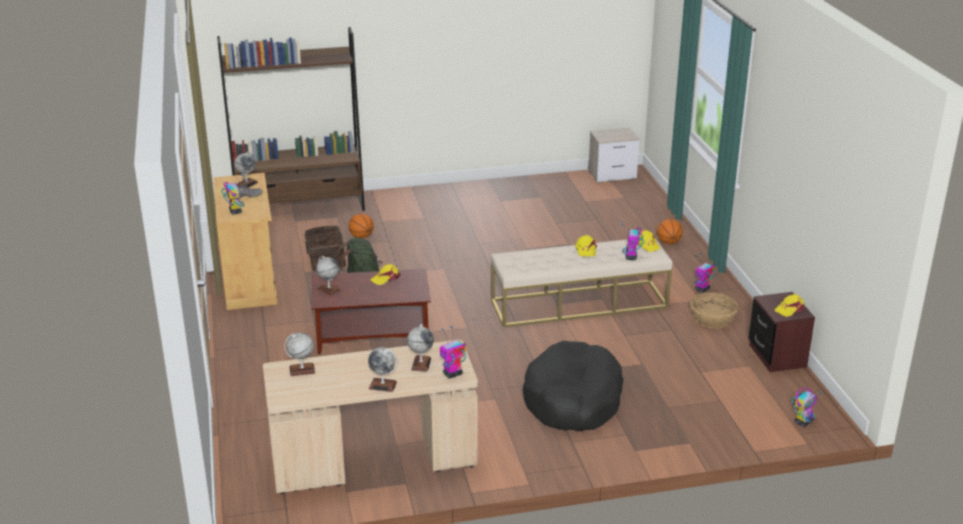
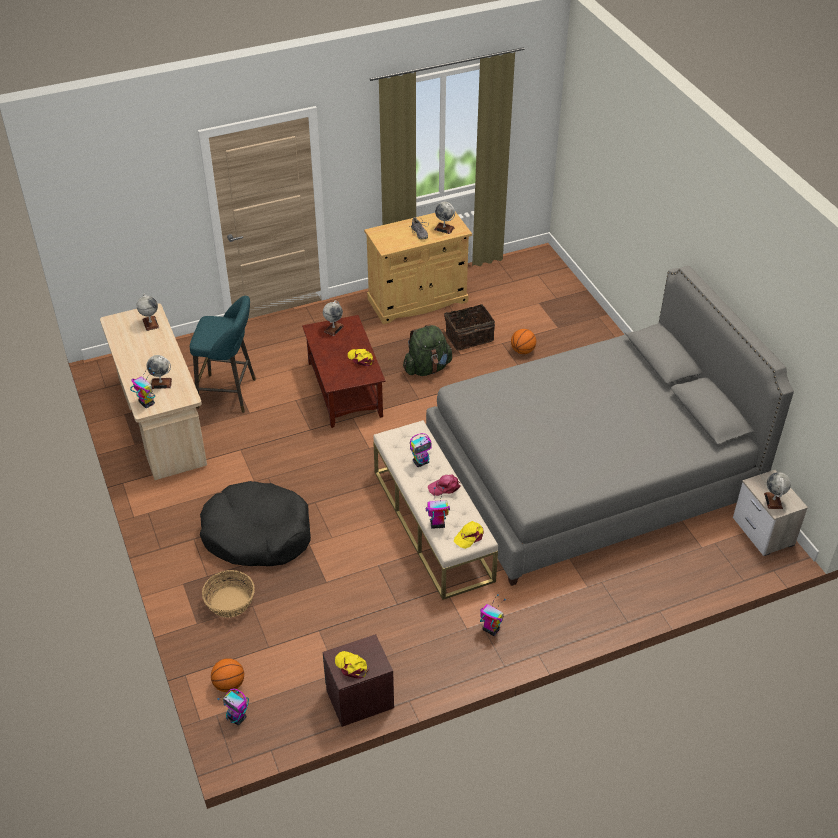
camera: 80 degrees right, 15 degrees up
(235, 211) = (388, 234): toy robot -> toy robot (421, 462)
(300, 208) = (567, 300): brown bookcase -> none
(345, 409) = (230, 394): none -> turquoise stool
(383, 385) = (130, 368): globe -> globe (773, 501)
(536, 228) = (589, 475): none -> grey bed
(585, 250) = (445, 487): yellow cap -> pink cap
(668, 242) = (596, 595): basketball -> basketball (229, 684)
(712, 319) = (426, 640): basket -> basket (230, 602)

